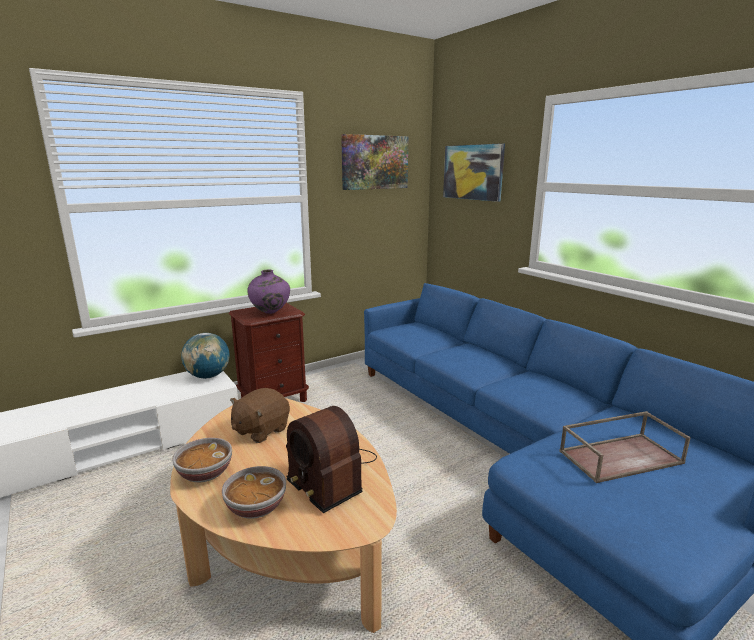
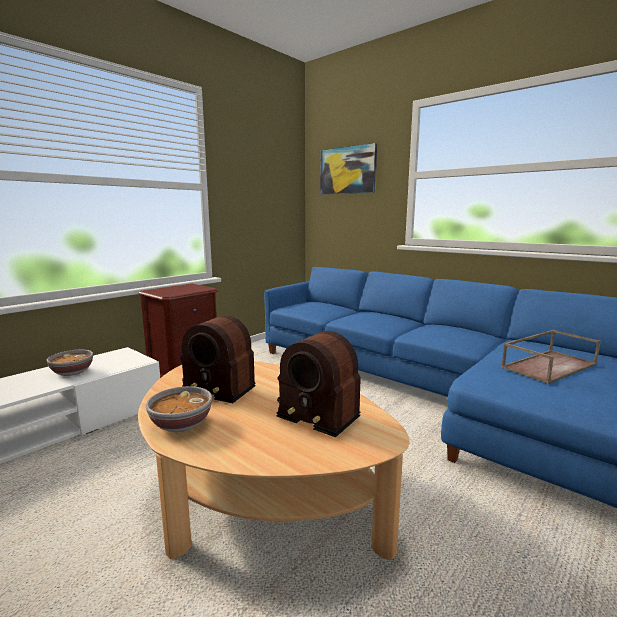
camera: 15 degrees left, 5 degrees down
(208, 376) = (122, 356): globe -> none
(256, 507) = (259, 444): bowl -> bowl (72, 372)
(260, 430) = (219, 383): brown plush toy -> radio
(270, 313) = (184, 290): purple vase -> none
(374, 162) = (262, 161): picture -> none

